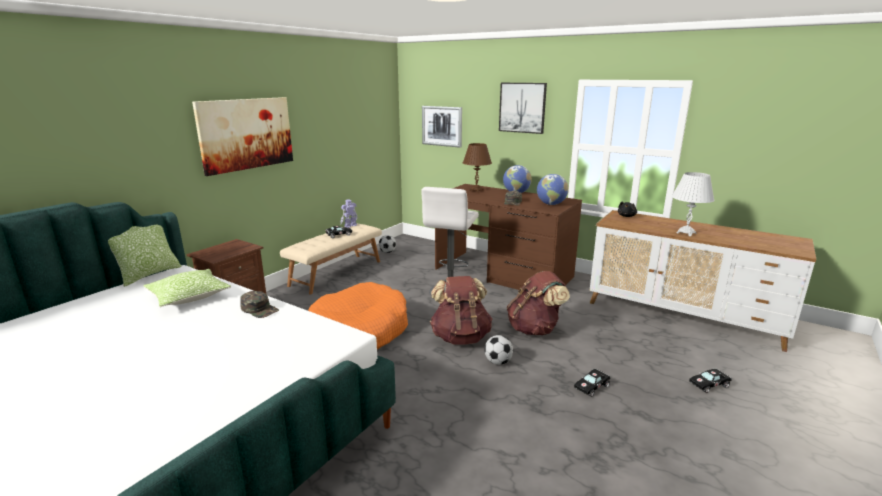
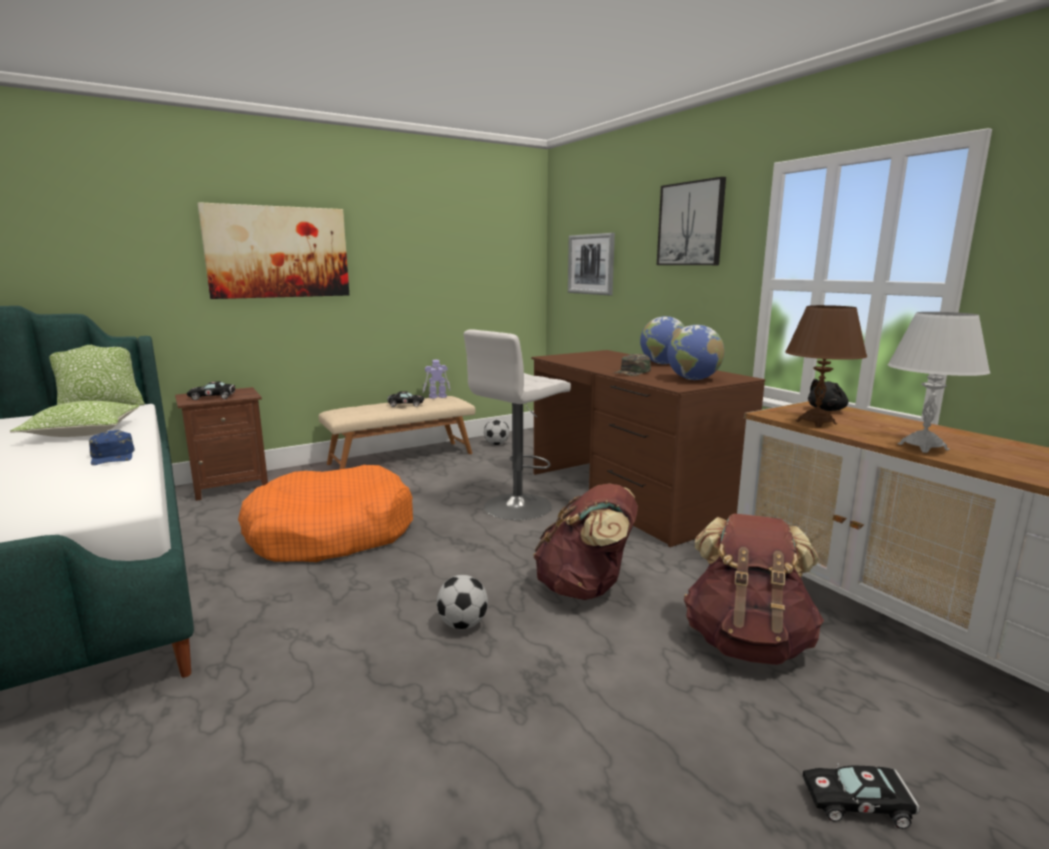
camera: 25 degrees right, 5 degrees down
(260, 309) = (113, 456): green cap -> blue cap
(460, 337) = (453, 572): brown backpack -> brown backpack (747, 642)
(476, 190) = (605, 357): brown table lamp -> brown table lamp (816, 422)
(592, 386) = (578, 717): black toy car -> black toy car (214, 397)

